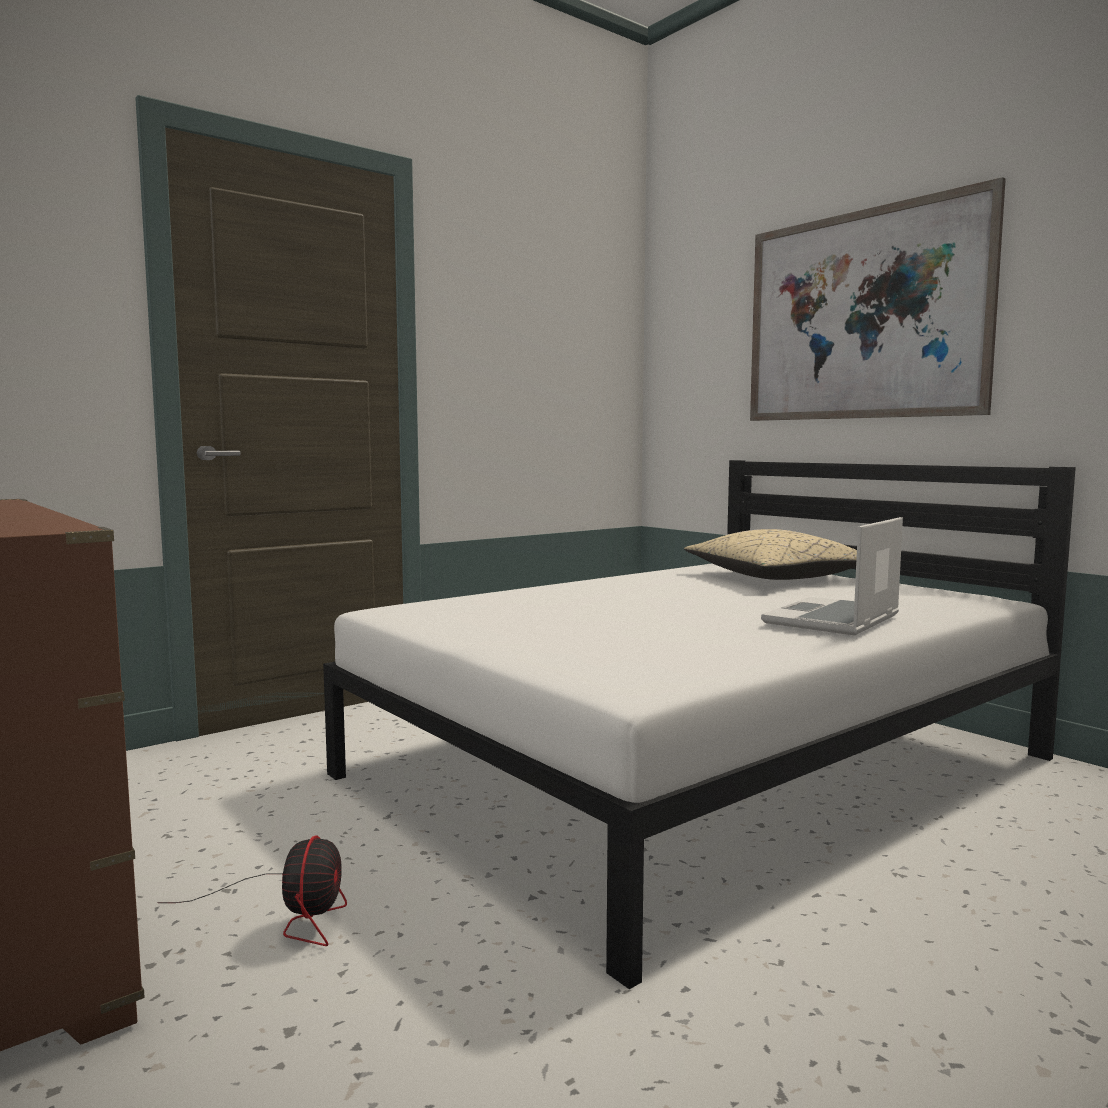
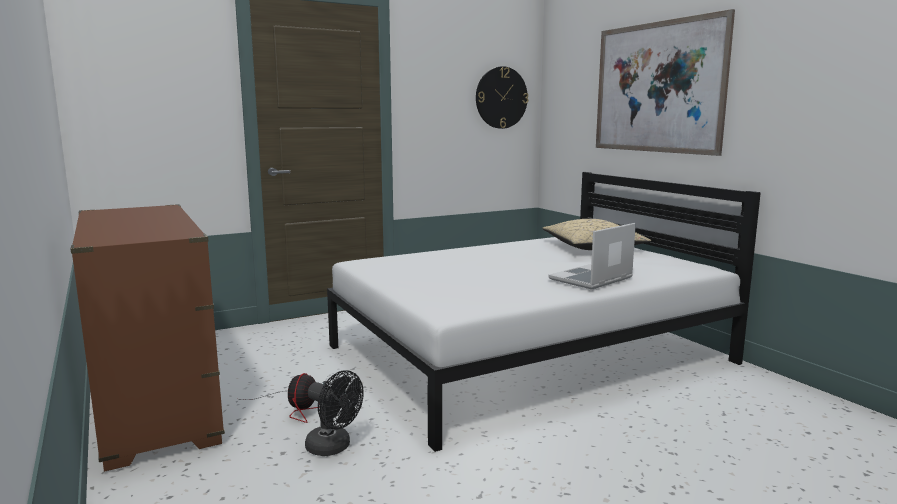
camera: 10 degrees right, 5 degrees up
(405, 1004) = (334, 448): none -> black fan
(587, 346) = (501, 97): none -> wall clock

